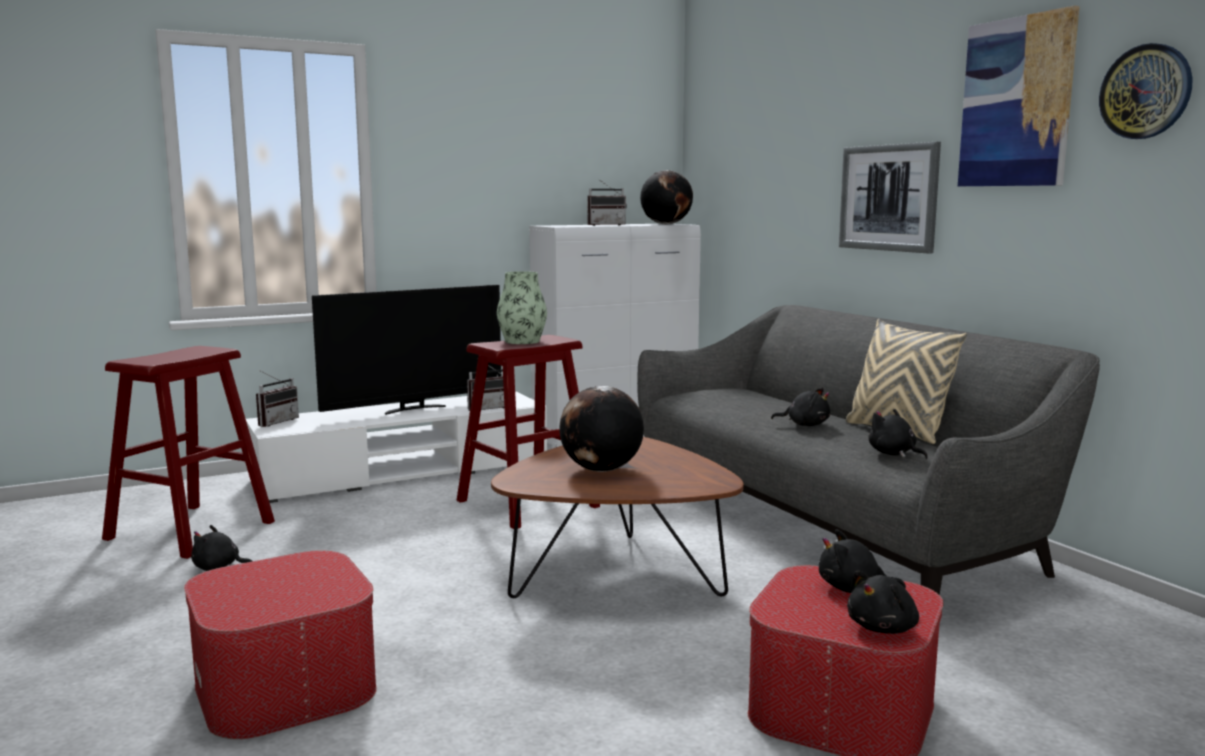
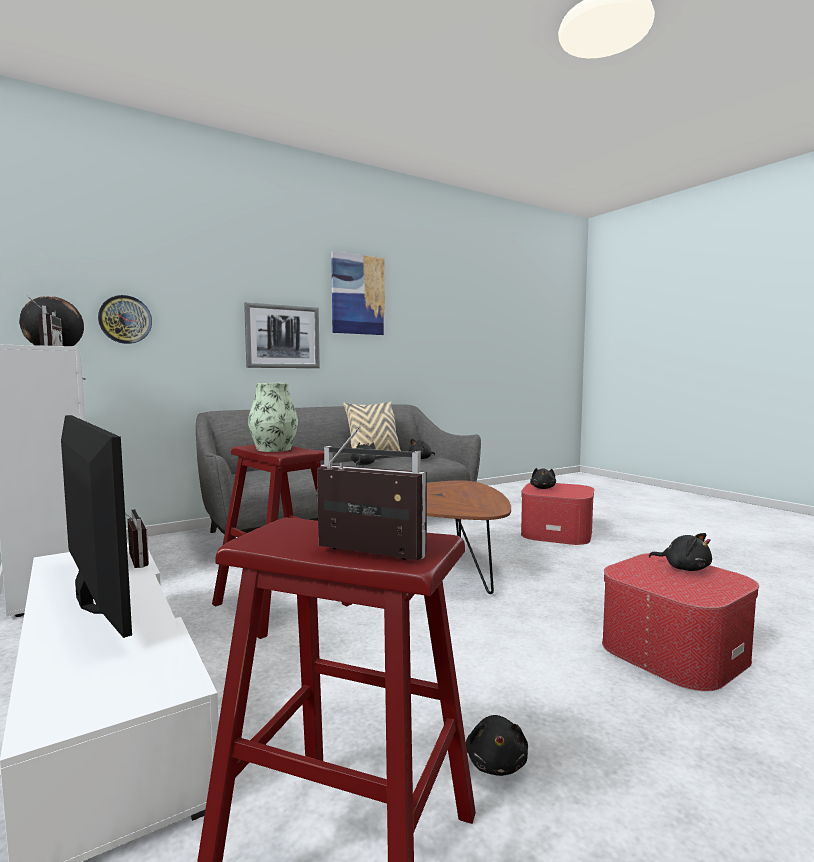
camera: 95 degrees left, 5 degrees down
(275, 422) = (84, 703): radio -> radio (363, 556)
(601, 470) = (451, 497): globe -> none
(884, 628) = (575, 487): black plush toy -> black plush toy (684, 568)
(1146, 92) = (410, 300): wall clock -> wall clock (125, 319)

